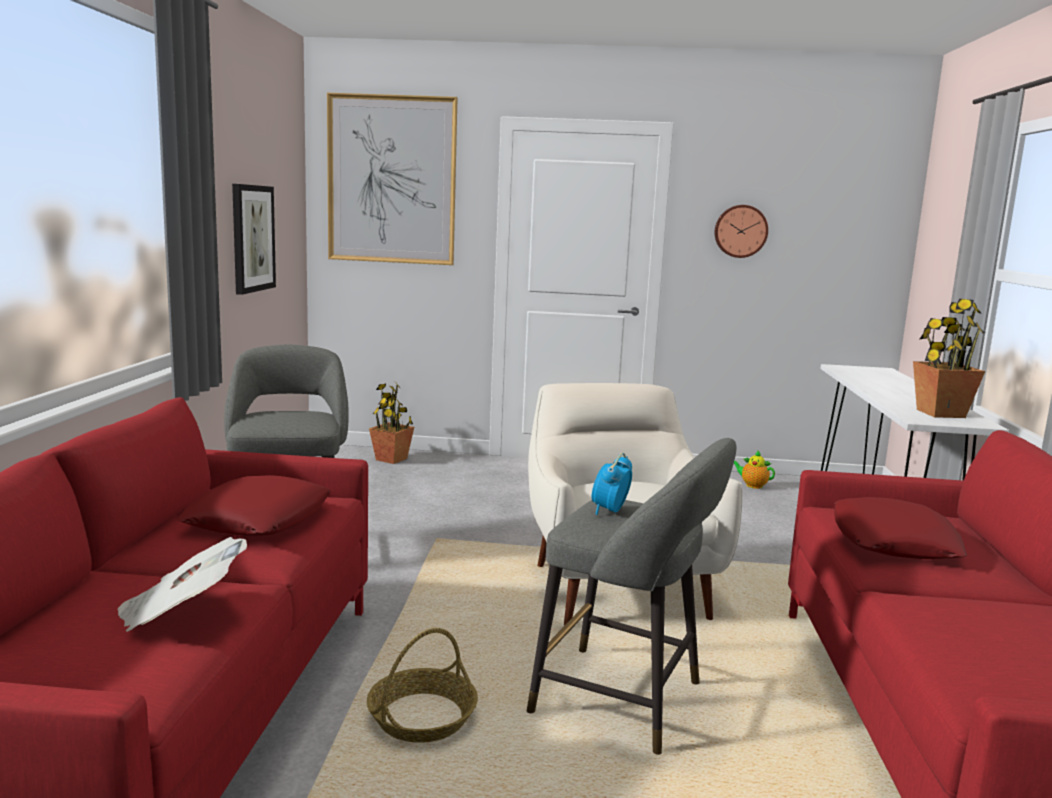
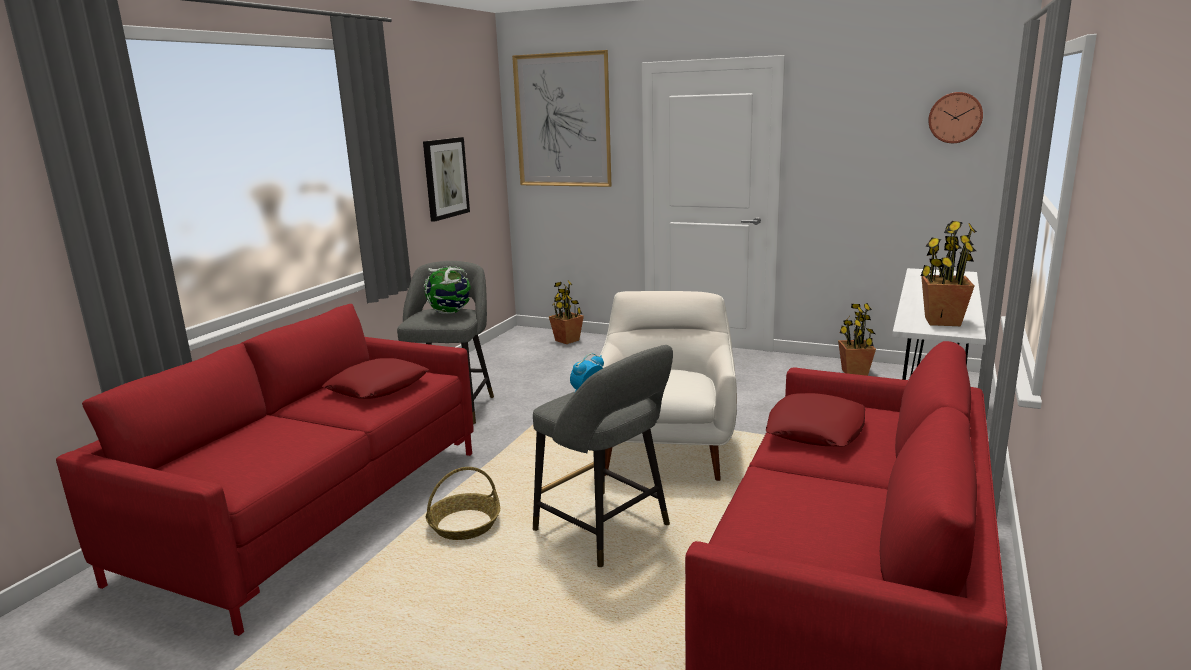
camera: 20 degrees right, 5 degrees up
(181, 613) = (289, 443): newspaper -> none
(298, 415) = (450, 312): none -> globe
(740, 231) = (848, 147): wall clock -> wall clock (955, 117)
(752, 485) = (854, 373): teapot -> potted plant

